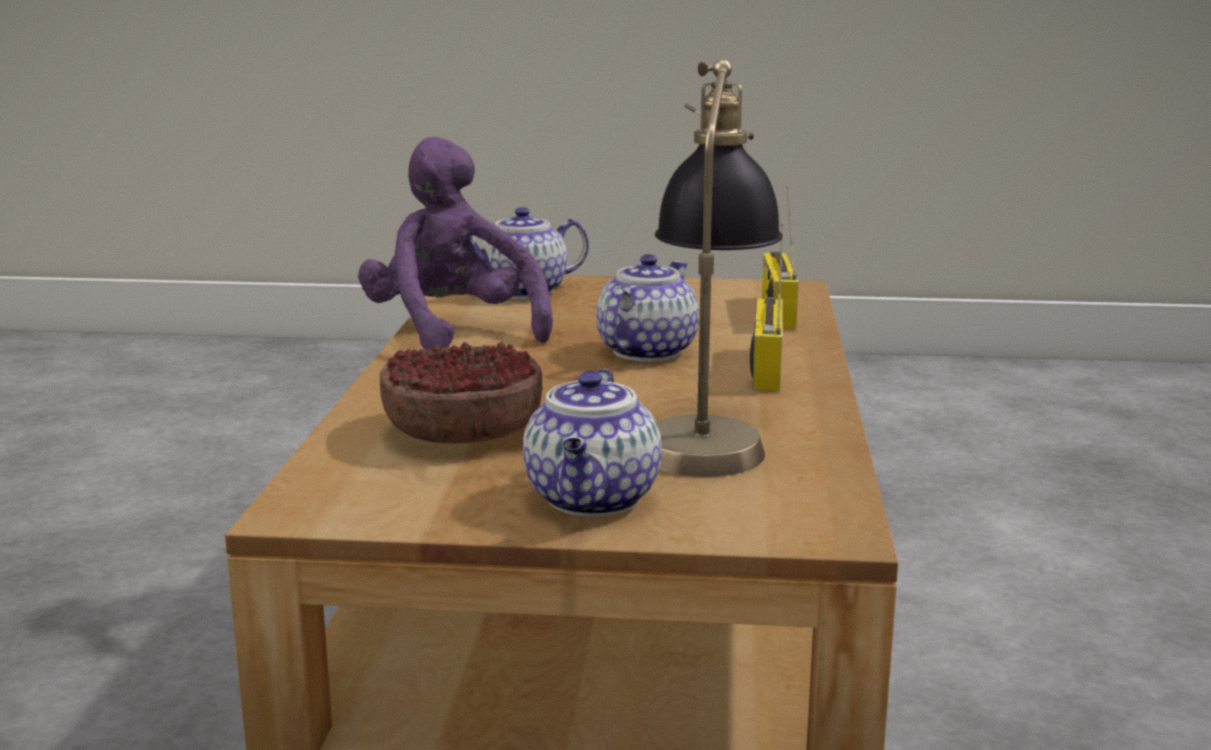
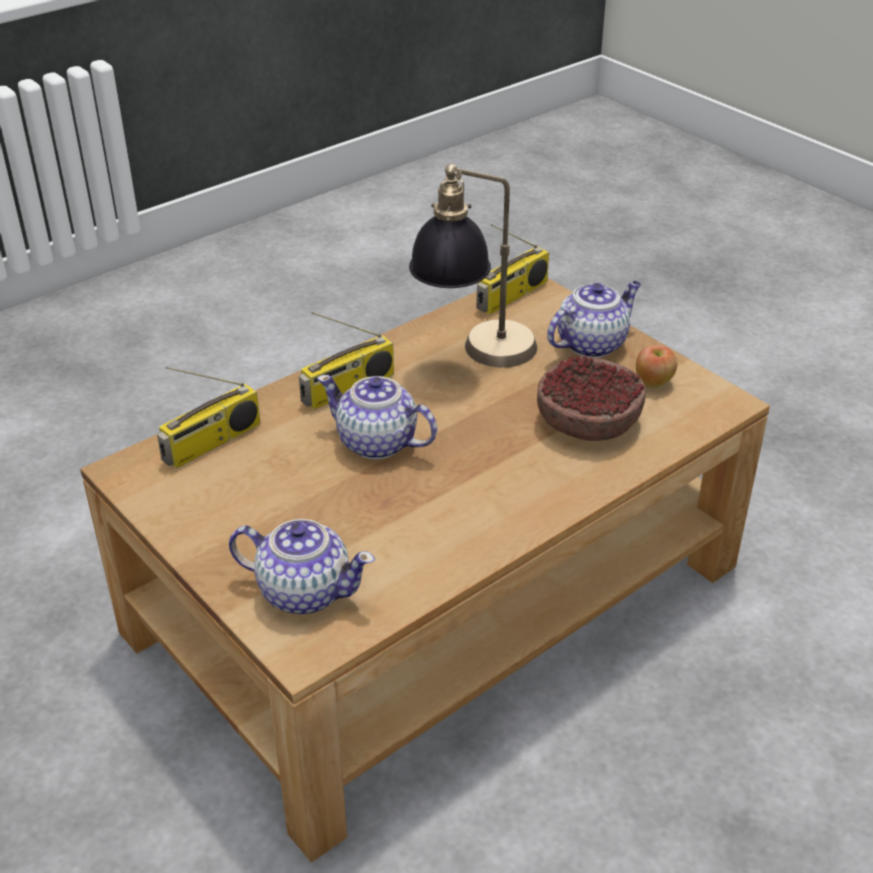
camera: 135 degrees left, 20 degrees up
(433, 492) = (653, 383): none -> apple
(452, 331) = (451, 548): purple plush toy -> none
(645, 351) = (377, 443): teapot -> teapot turned 45 degrees clockwise
(819, 508) = (512, 296): none -> radio

